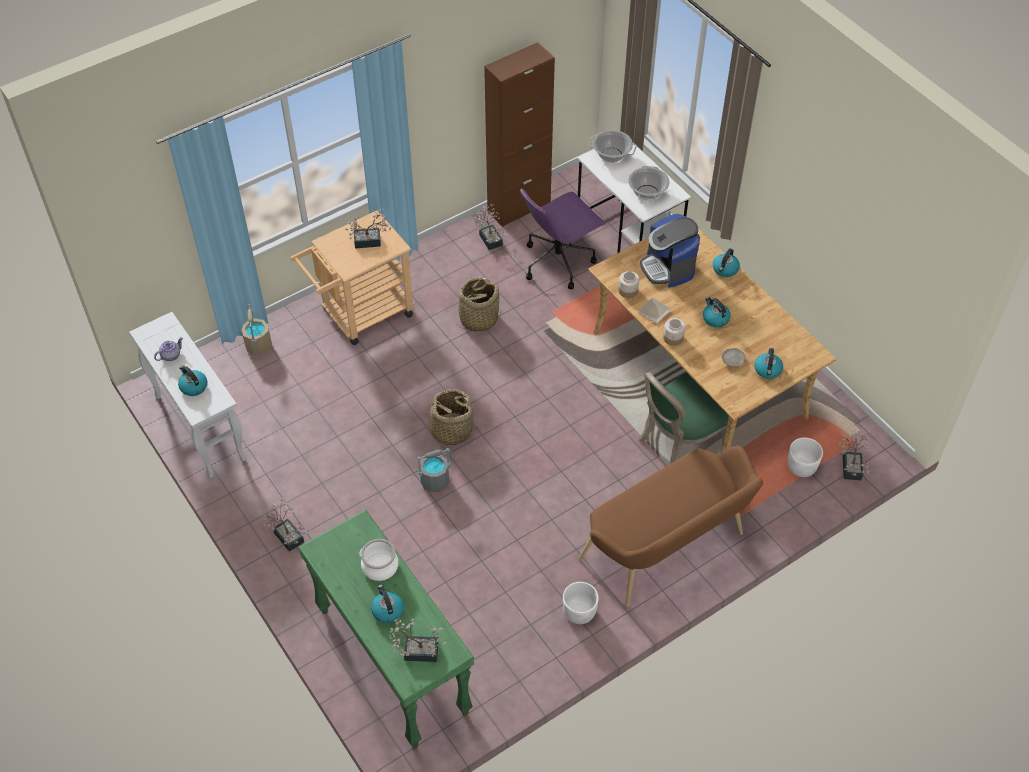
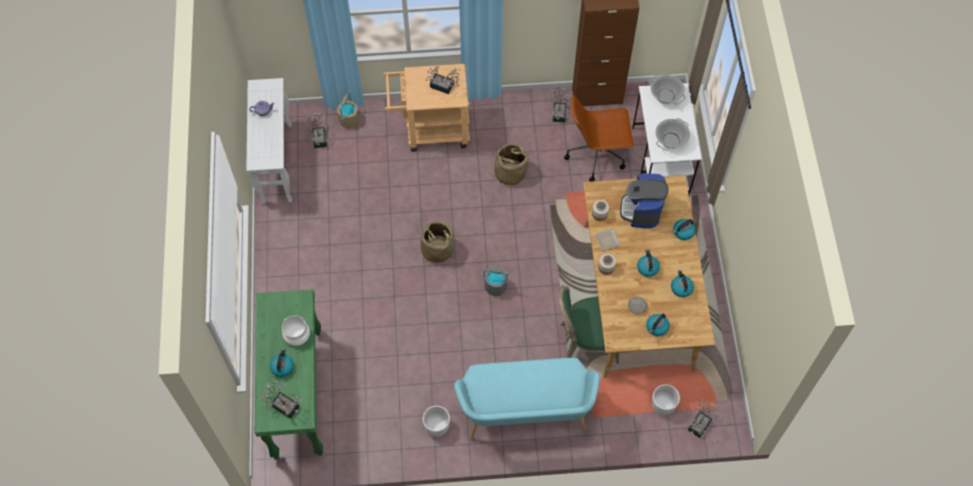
camera: 30 degrees right, 10 degrees up
(193, 386) = (263, 142): kettle -> kettle (681, 288)
(287, 534) = (285, 270): potted plant -> potted plant (319, 137)
(435, 481) = (402, 281): grey bucket -> grey bucket (495, 286)
(558, 261) = (597, 155): purple office chair -> brown office chair
(668, 550) = (525, 415): brown bench -> turquoise bench

